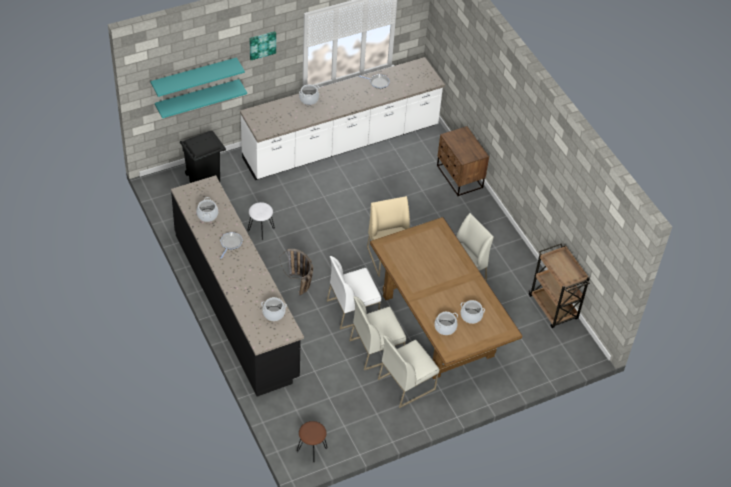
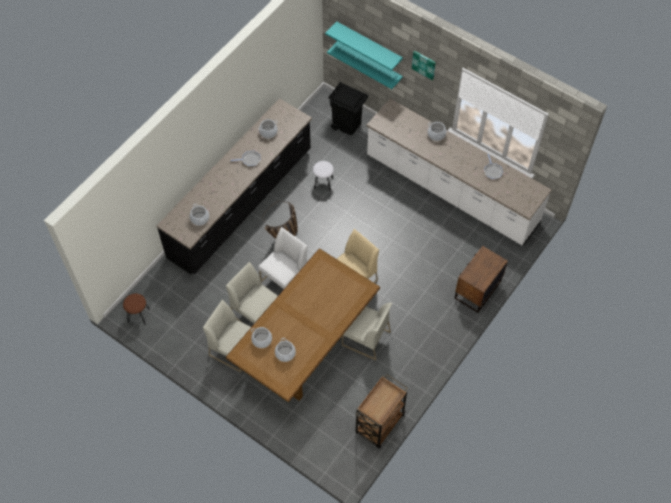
camera: 65 degrees right, 10 degrees up
(352, 309) = (285, 279): white chair -> white chair turned 90 degrees clockwise

